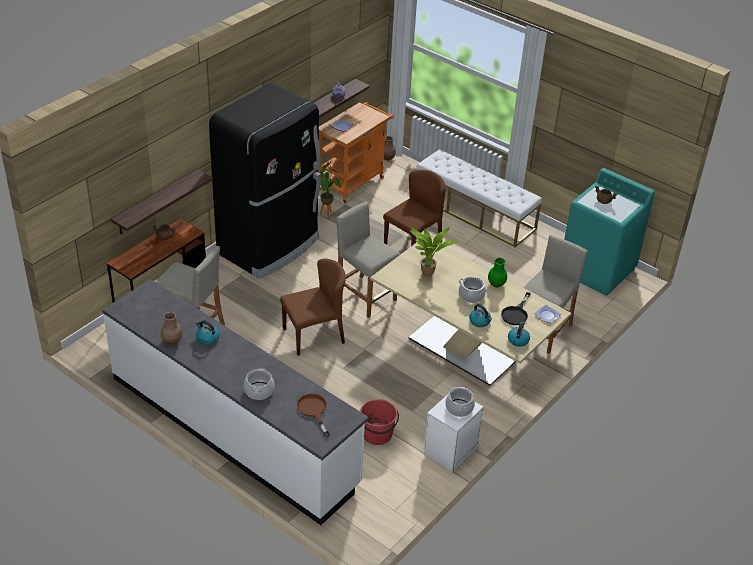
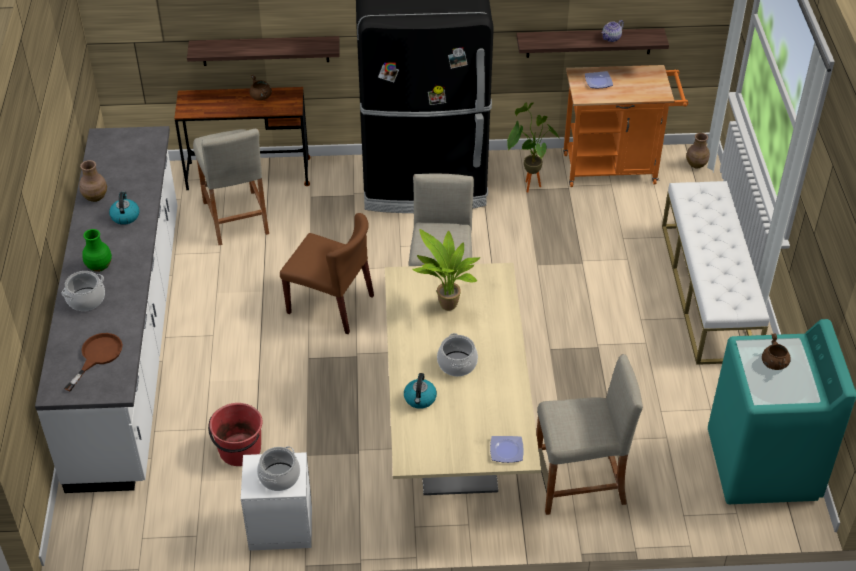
camera: 50 degrees right, 5 degrees up
(413, 243) = (580, 278): brown chair -> none
(496, 284) = (506, 371): green vase -> green vase (99, 266)
(516, 313) = (474, 421): black frying pan -> none
(518, 340) = (428, 451): kettle -> none

